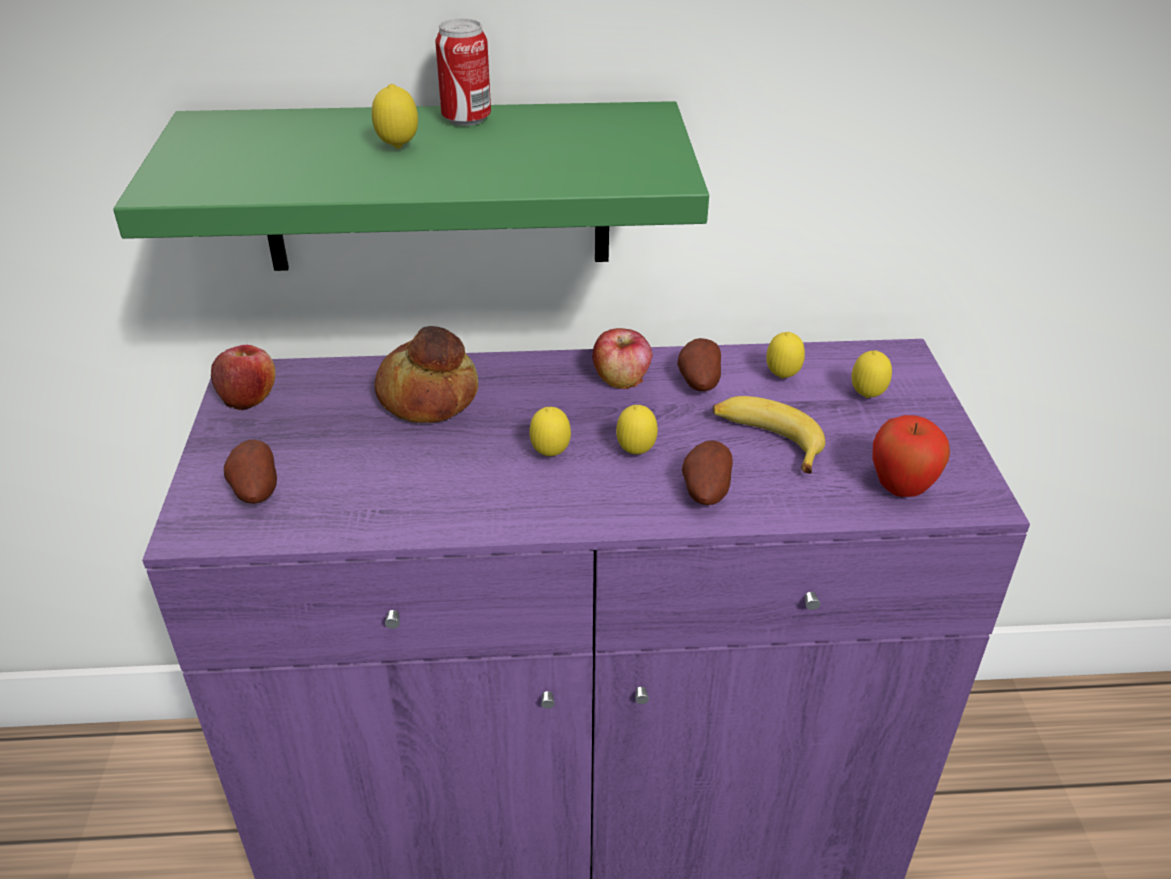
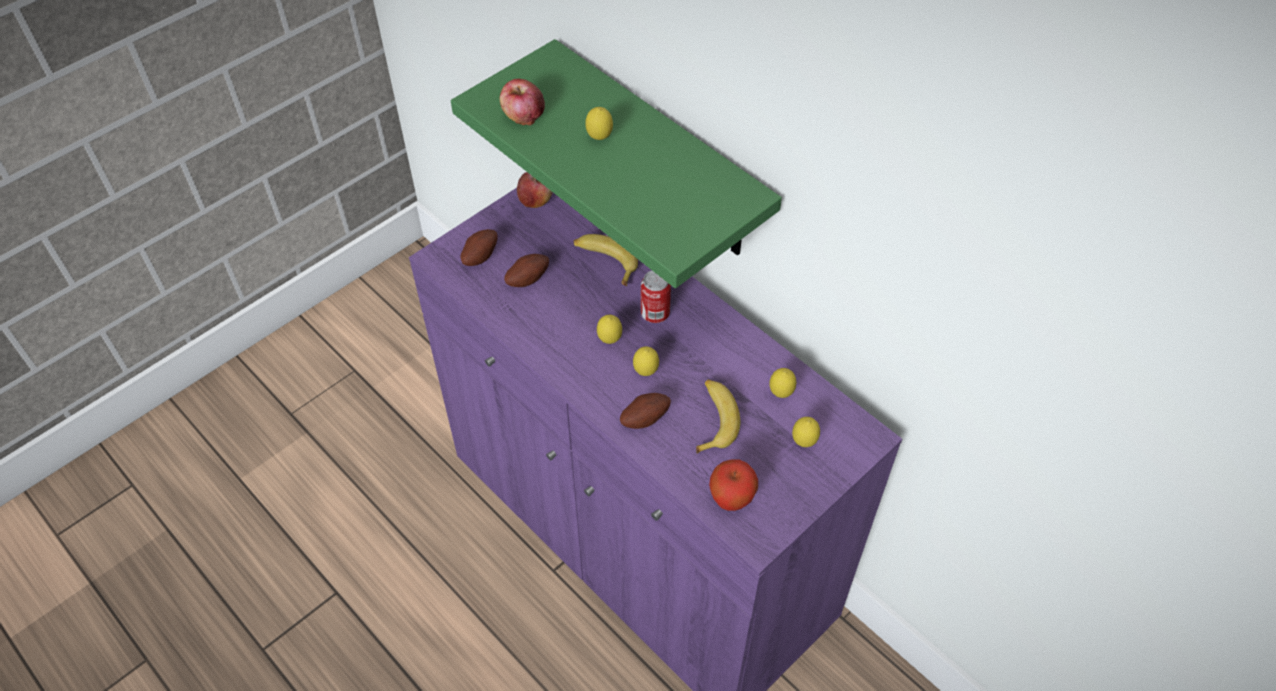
camera: 50 degrees right, 15 degrees up
(427, 395) = (605, 261): bread -> banana
(466, 119) = (659, 137): can -> can (655, 314)
(621, 379) = (702, 326): apple -> apple (523, 116)
(697, 382) = (735, 359): potato -> potato (527, 278)

